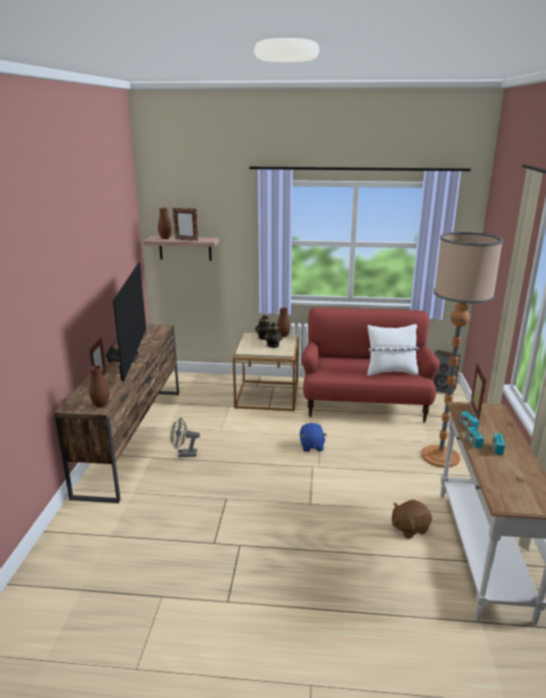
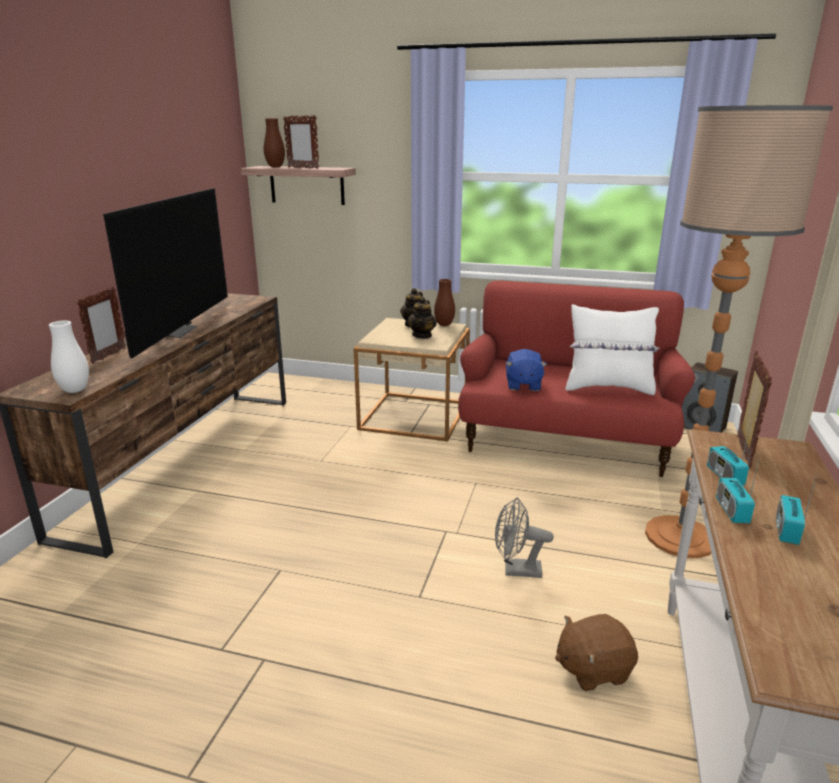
camera: 10 degrees right, 0 degrees up
(101, 405) = (75, 390): brown vase -> white vase
(184, 454) = (248, 491): grey fan -> grey fan (516, 570)
(311, 446) = (456, 497): blue plush toy -> blue plush toy (523, 385)

